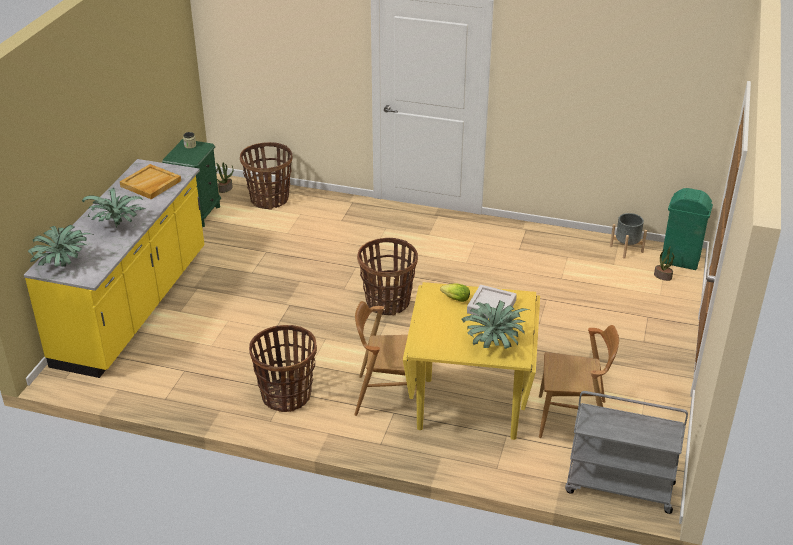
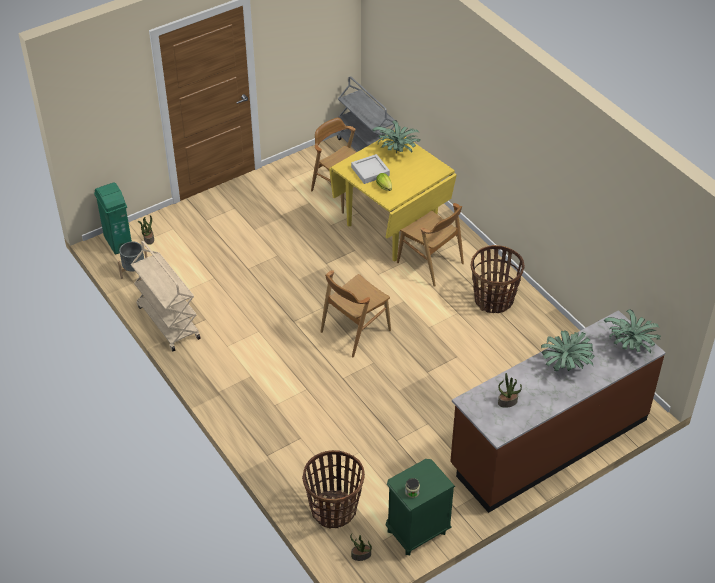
camera: 140 degrees left, 10 degrees up
(134, 307) = (548, 443): yellow counter -> brown counter
(151, 184) = (507, 402): beige tray -> potted plant
(388, 302) = (355, 331): basket -> brown chair
(543, 233) = (168, 322): none -> beige cart

